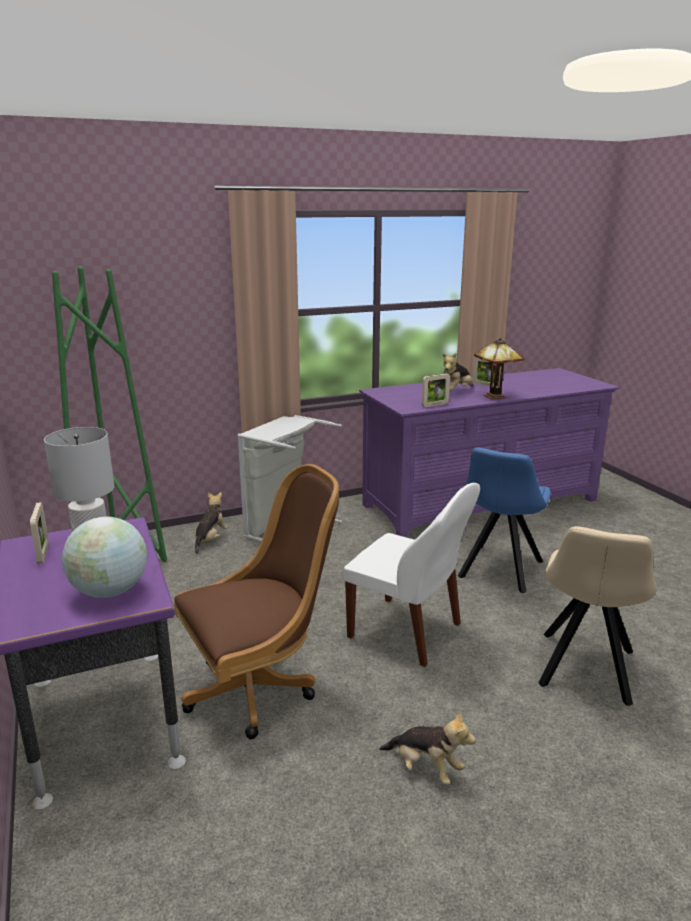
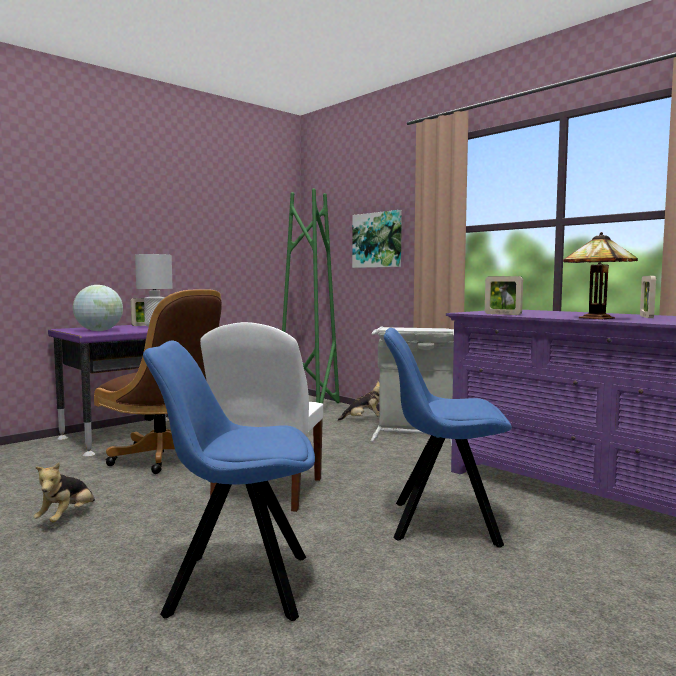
camera: 70 degrees right, 15 degrees down
(158, 326) = (377, 240): none -> picture
(456, 391) = (580, 315): plush toy -> none
(585, 668) = (238, 585): beige chair -> blue chair

